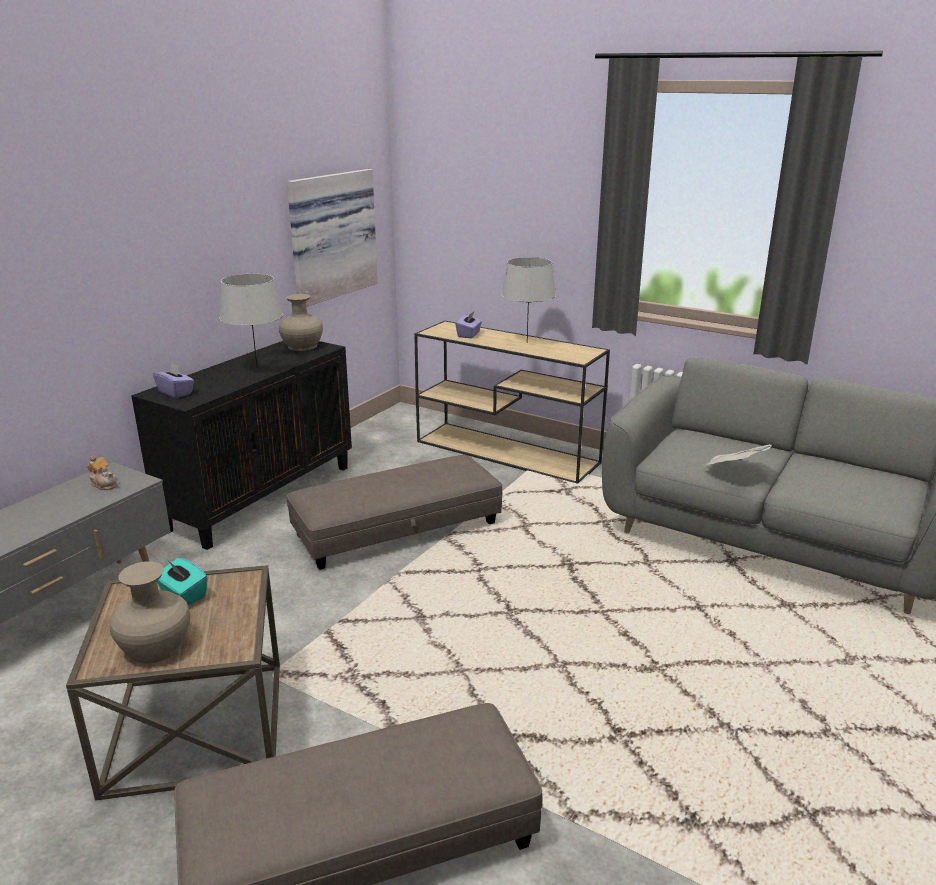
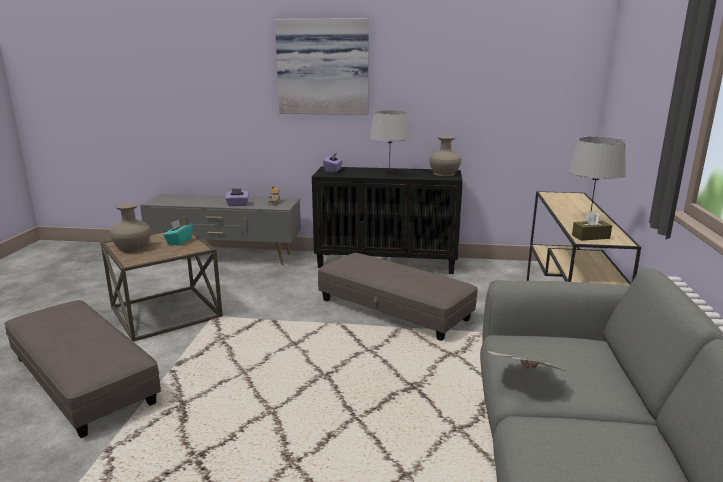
camera: 65 degrees right, 5 degrees down
(330, 235) = (515, 104): picture -> picture (323, 67)
(469, 335) = (567, 203): purple tissue box -> purple tissue box (237, 205)
(573, 355) = (590, 237): none -> brown tissue box

